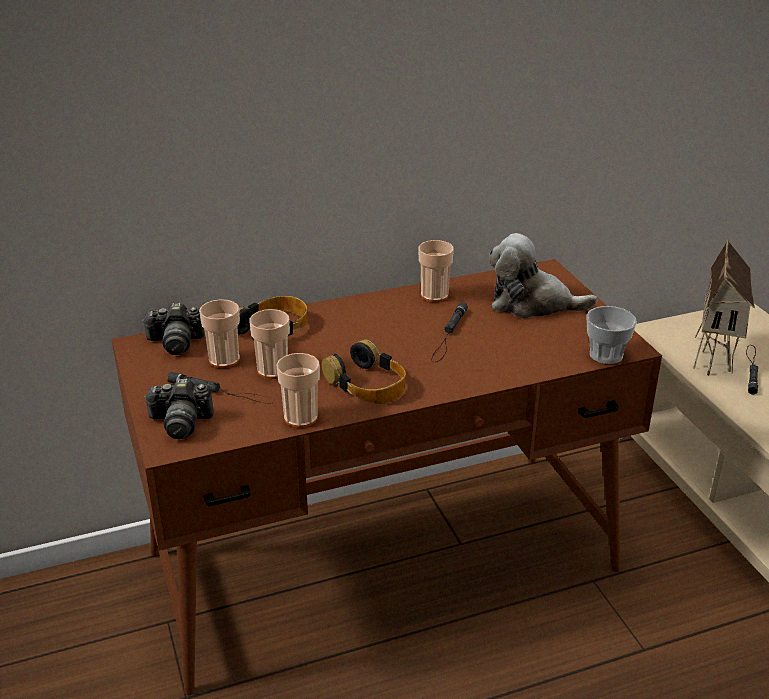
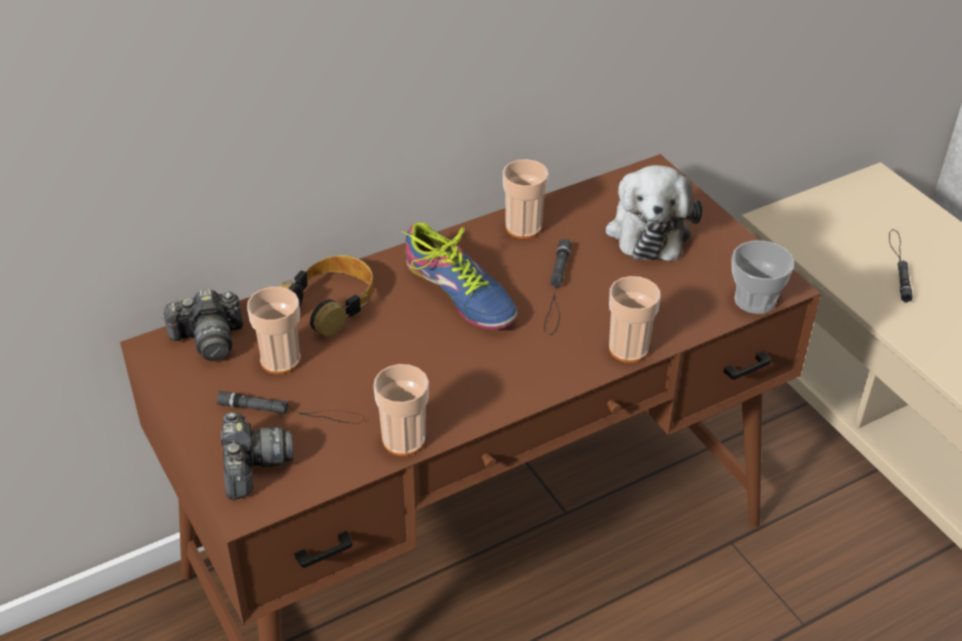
camera: 10 degrees left, 10 degrees up
(181, 422) = (252, 466): camera -> camera turned 90 degrees counterclockwise
(273, 370) = (348, 370): cup -> cup (628, 349)
(367, 384) = (474, 378): headphones -> none
(373, 330) = (460, 292): none -> shoe
(532, 304) = (648, 229): plush toy -> plush toy turned 90 degrees counterclockwise
(715, 358) = (854, 254): toy house -> none

